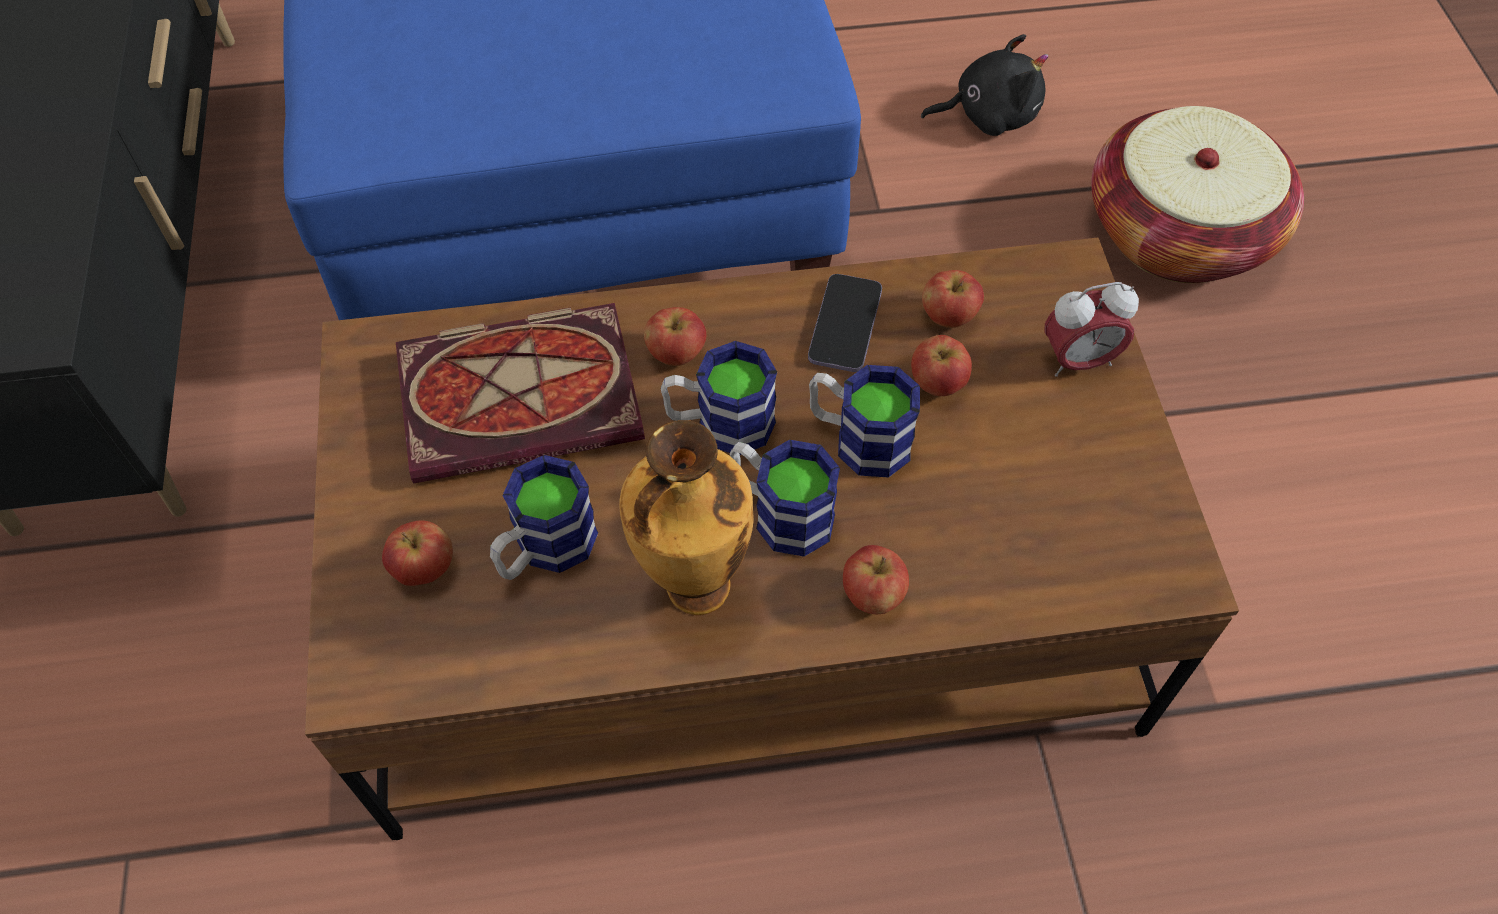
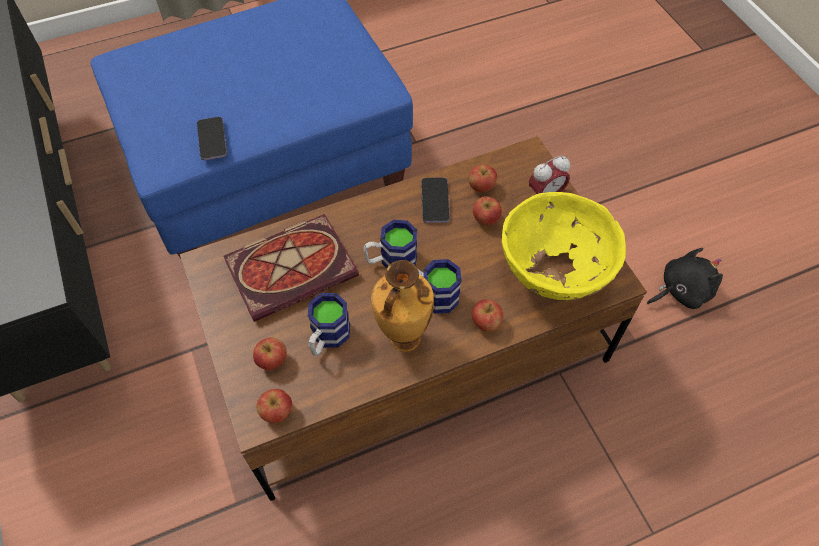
camera: 15 degrees left, 0 degrees up
(448, 118) = (212, 140): none -> phone
(676, 353) = (359, 231): apple -> apple (276, 412)
(858, 439) = (457, 253): mug -> none
(988, 115) = (455, 84): black plush toy -> black plush toy (681, 291)
(1049, 521) = (554, 271): none -> yellow bowl
(1178, 233) = (559, 124): basket -> none

